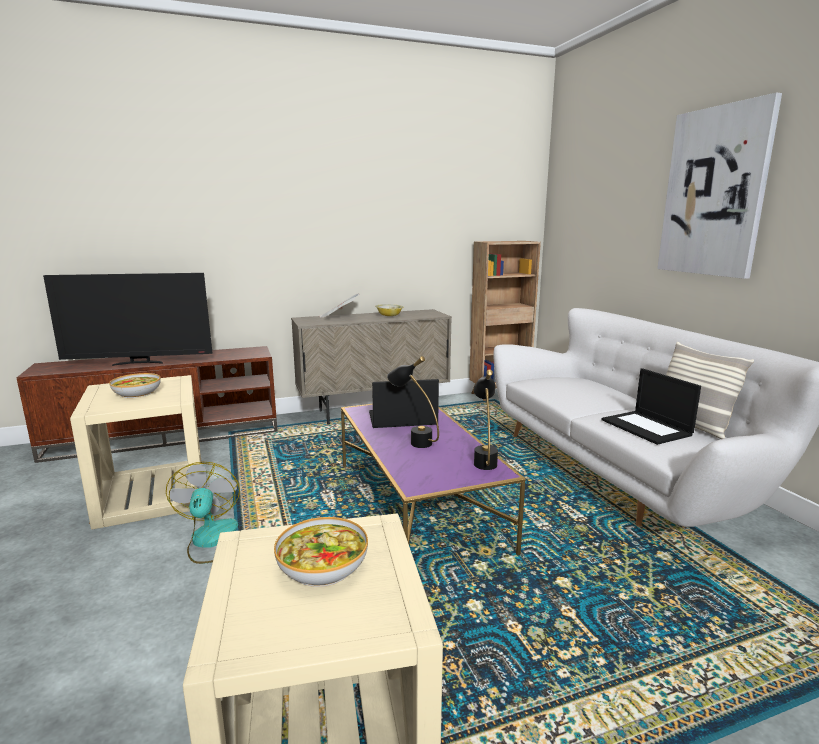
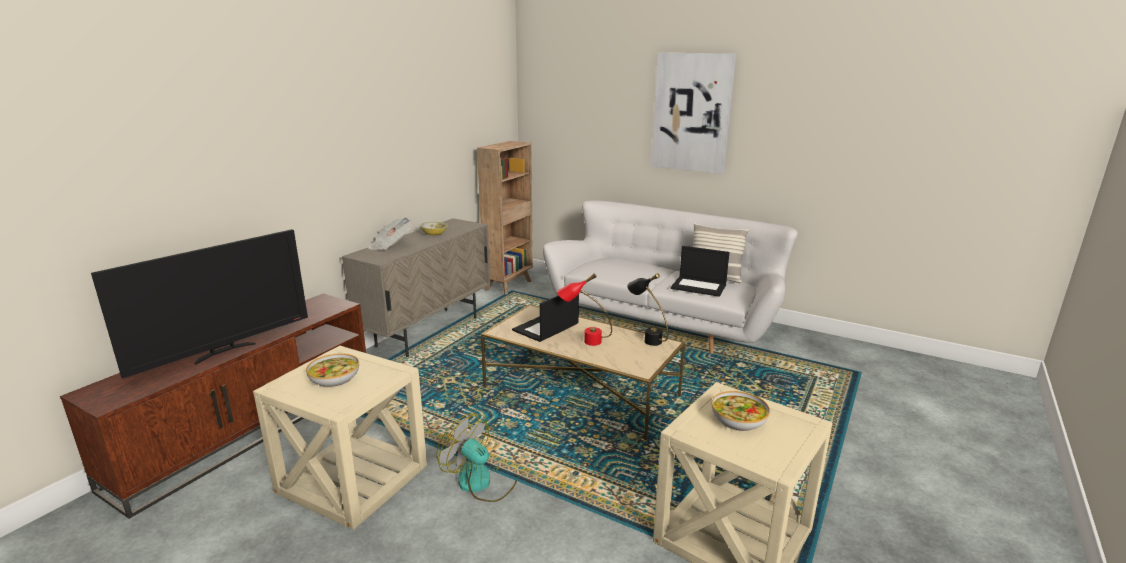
camera: 40 degrees left, 5 degrees up
(414, 440) = (584, 341): black table lamp -> red table lamp
(418, 505) = (581, 392): purple coffee table -> beige coffee table

